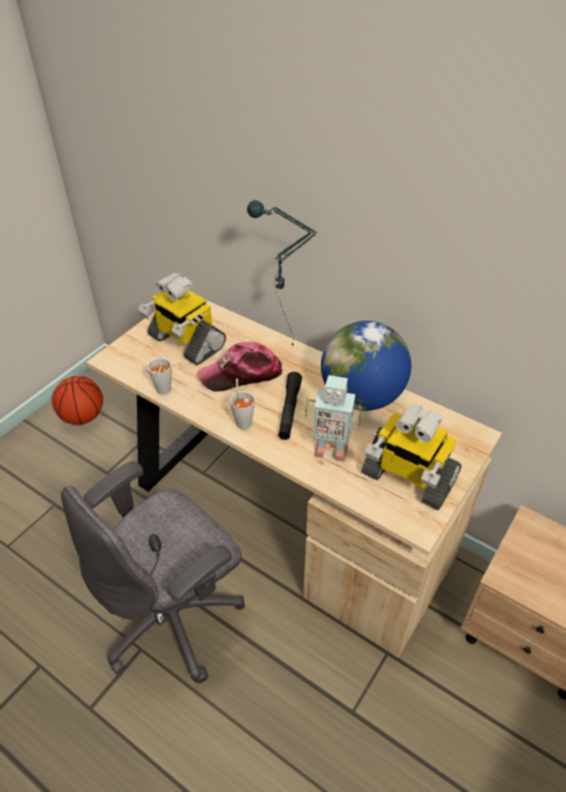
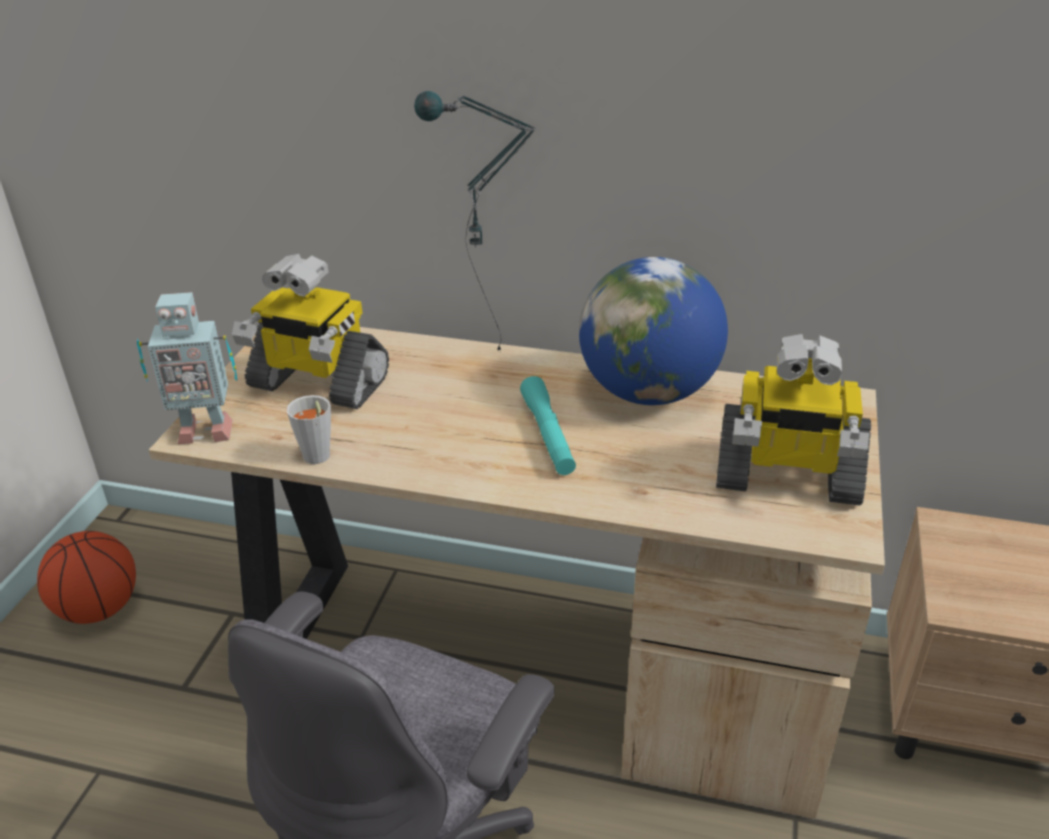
camera: 20 degrees left, 10 degrees down
(241, 374) = (439, 405): cap -> none
(243, 420) = (482, 466): grey cup -> none
(289, 410) = (548, 435): black flashlight -> turquoise flashlight
(330, 449) = (645, 470): toy robot -> toy robot (204, 430)

